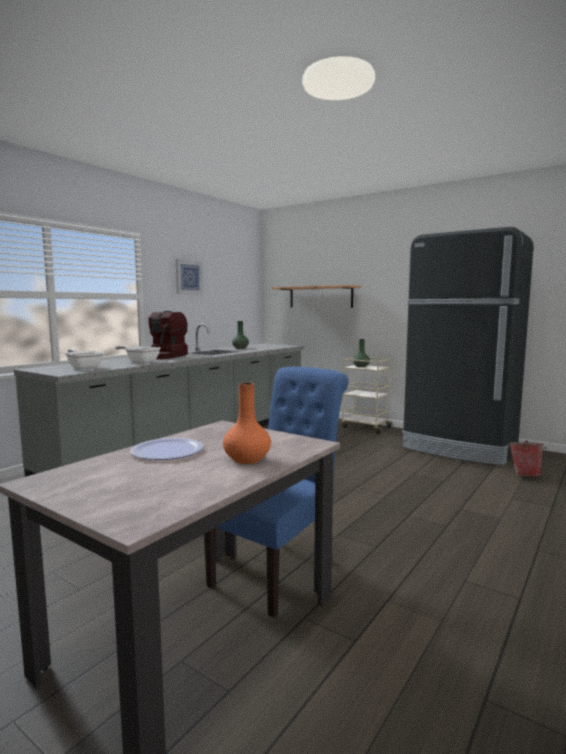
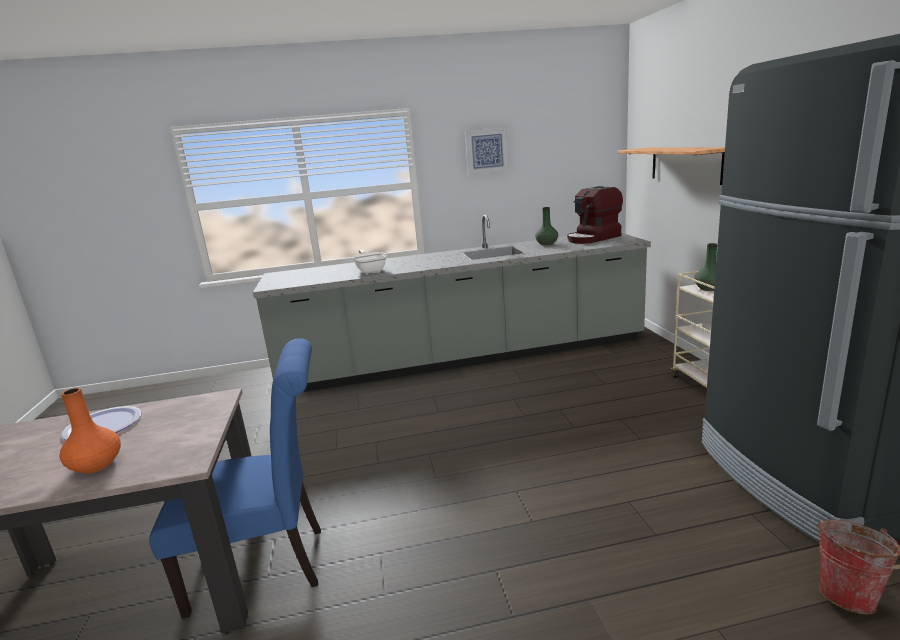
camera: 45 degrees right, 10 degrees up
(84, 367) = (305, 277): frying pan -> none
(166, 356) = (422, 259): coffee machine -> coffee machine (593, 238)

